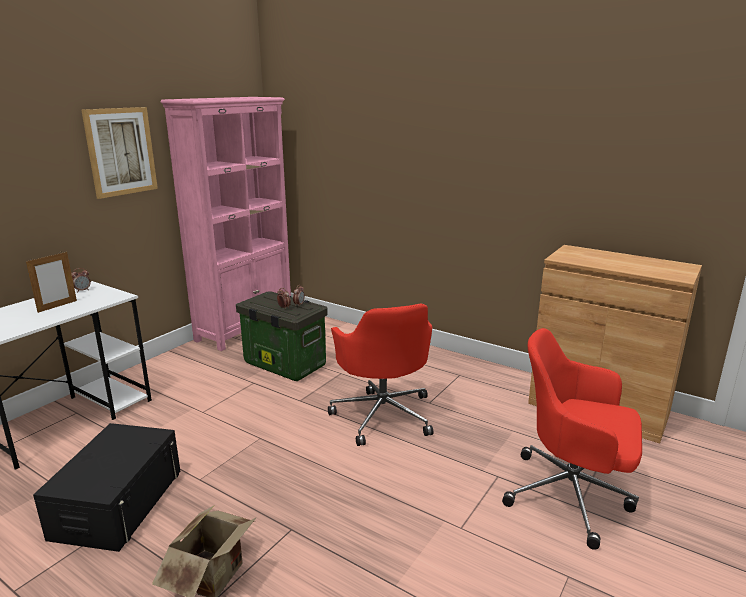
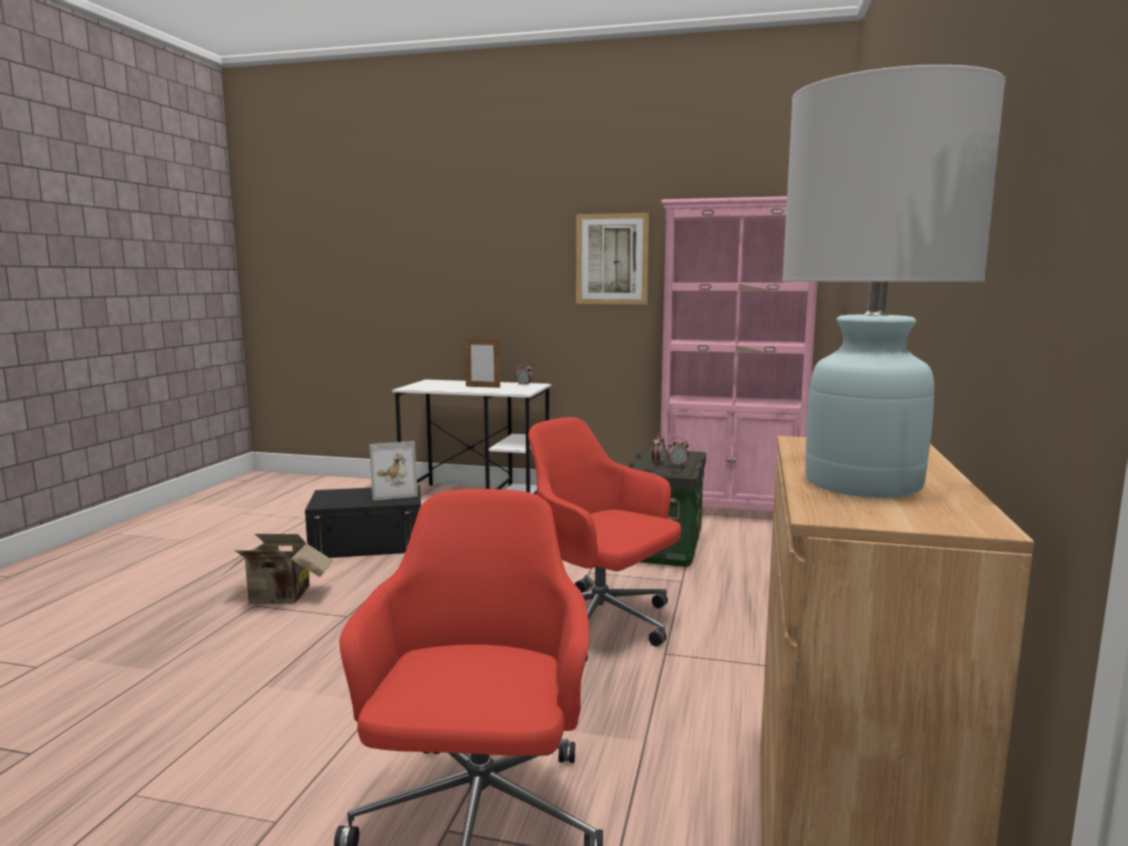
camera: 70 degrees right, 10 degrees down
(118, 441) = (393, 493): none -> picture frame
(383, 414) = (600, 625): red office chair -> red office chair turned 75 degrees clockwise
(637, 266) = (862, 483): none -> white table lamp

